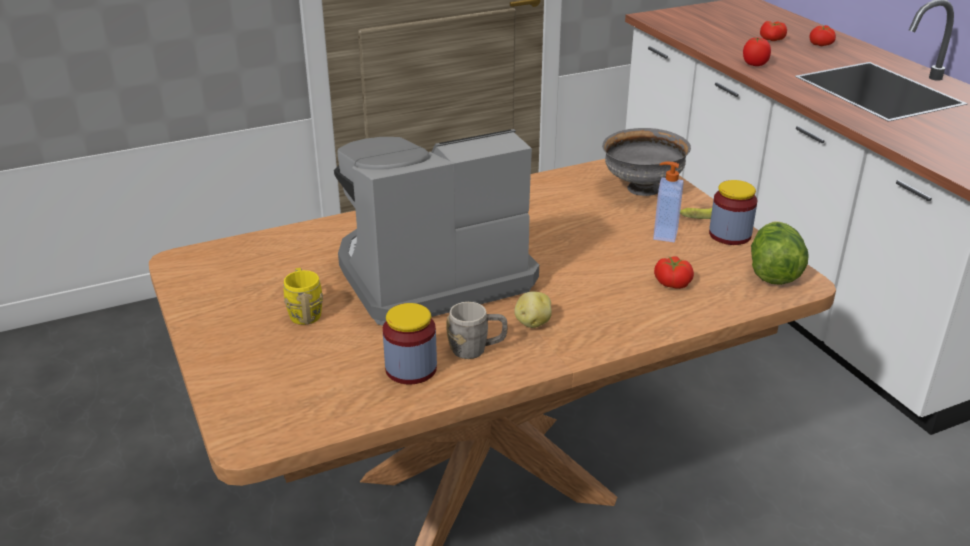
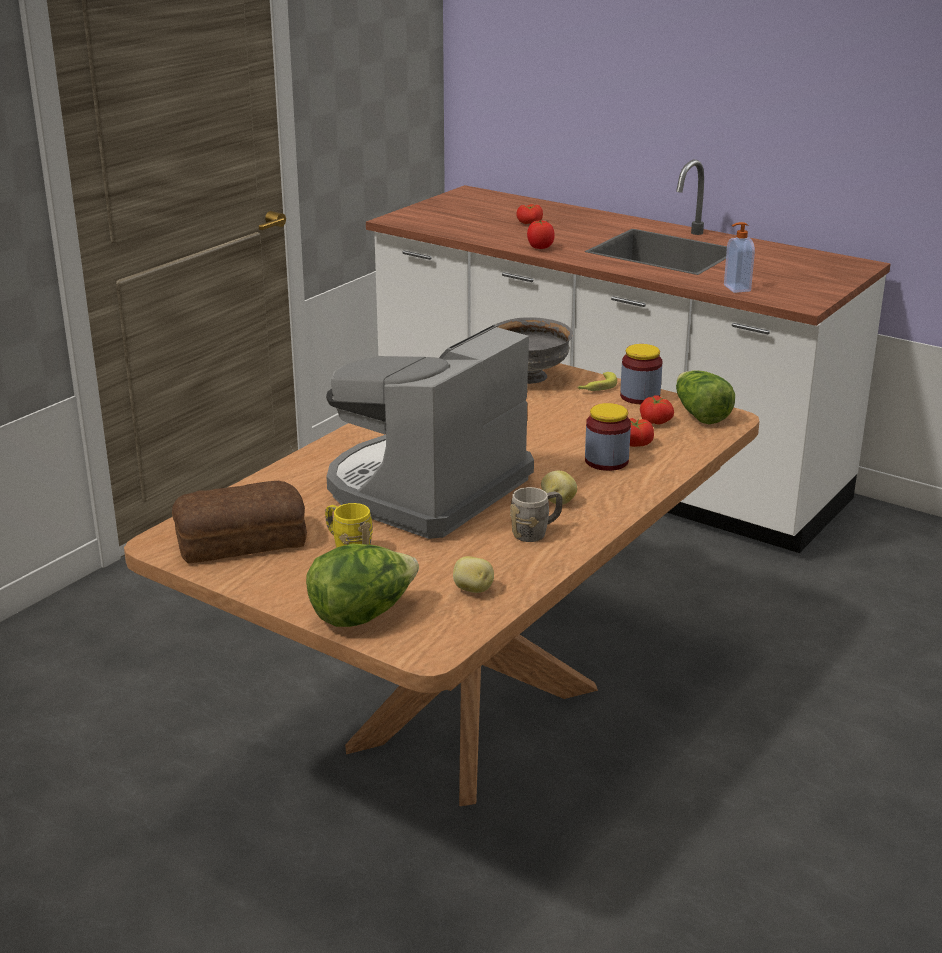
camera: 30 degrees left, 5 degrees down
(235, 276) = (239, 540): none -> bread
(241, 382) = (362, 615): none -> lettuce
(356, 390) = (473, 589): none -> potato
(411, 369) = (499, 561): jar -> jar (606, 461)
(664, 234) = (587, 409): soap dispenser -> soap dispenser (736, 288)
(821, 44) = (576, 220): tomato -> tomato (656, 421)

